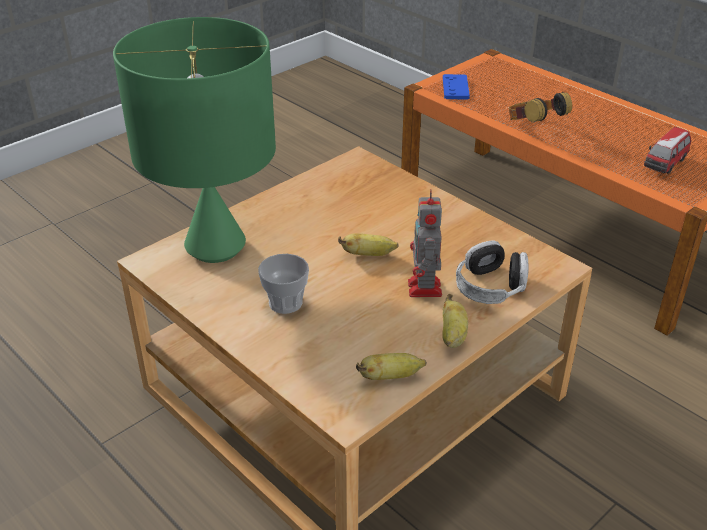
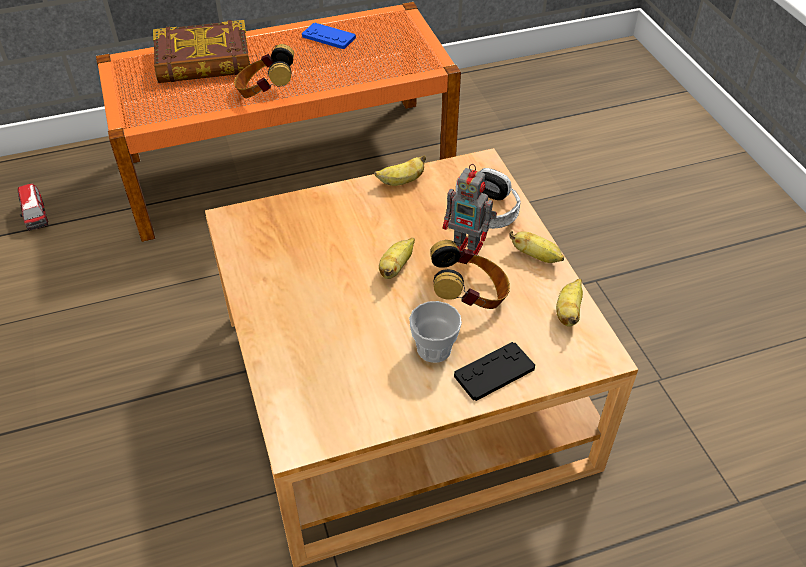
camera: 65 degrees left, 10 degrees up
(215, 249) = (311, 378): green table lamp -> none
(280, 346) = (494, 372): none -> black game controller
(364, 306) = (469, 296): none -> headphones
(455, 88) = (149, 107): blue game controller -> blue game controller (328, 37)
(483, 226) = (401, 181): none -> banana
(539, 89) = (203, 61): none -> book
(665, 164) = (380, 53): toy car -> toy car (36, 217)

